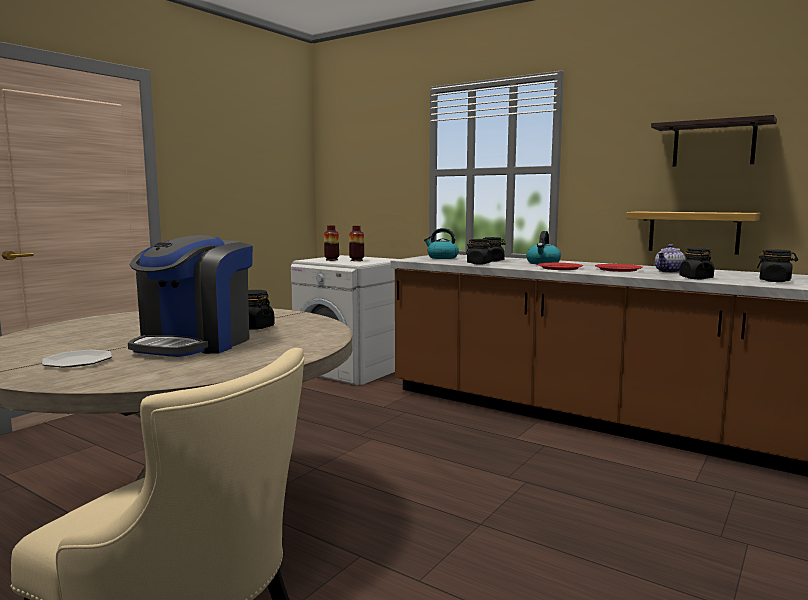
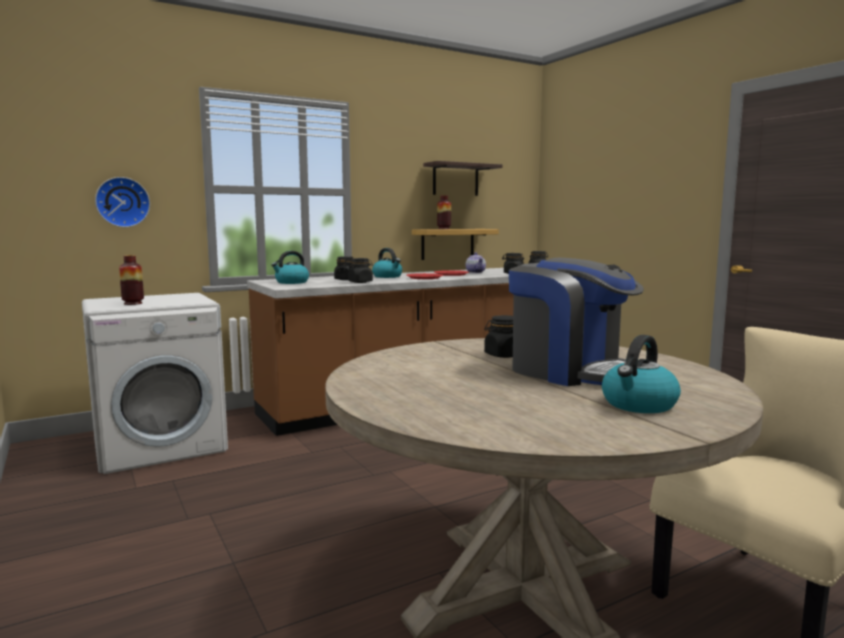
camera: 65 degrees left, 0 degrees up
(78, 361) = (639, 405): plate -> kettle
(356, 260) = (167, 300): vase -> vase (444, 229)
(379, 186) = (122, 202): none -> wall clock

